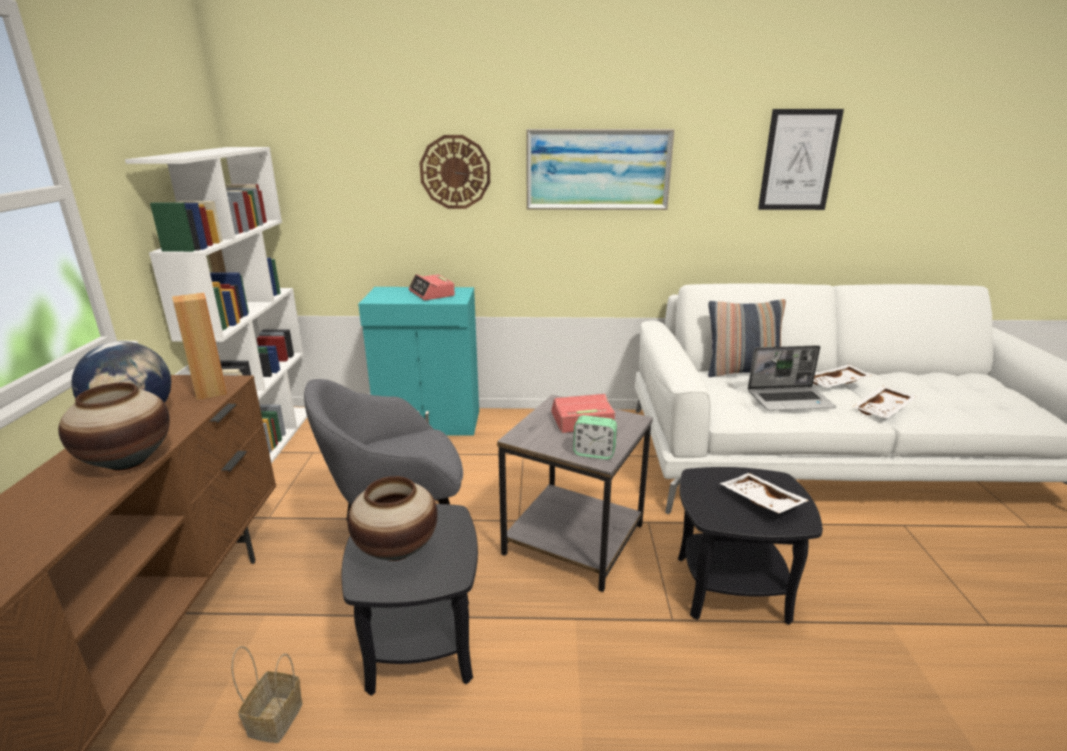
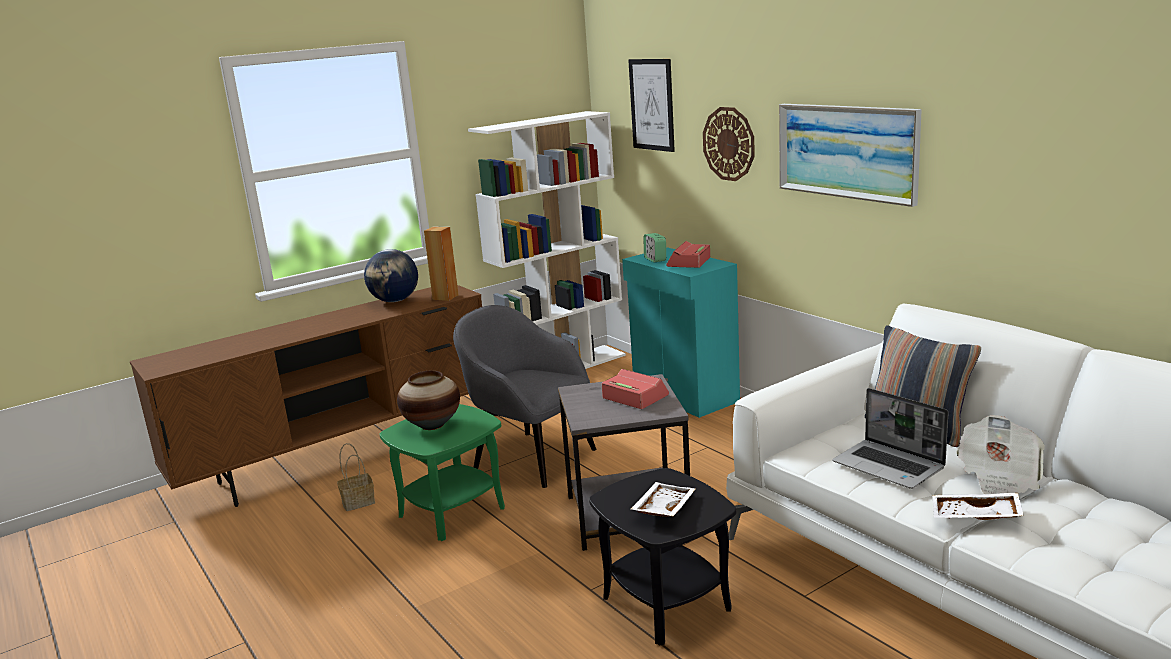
camera: 55 degrees right, 5 degrees down
(128, 461) = (357, 319): vase -> none
(421, 644) = (452, 512): black side table -> green side table
(594, 453) = (590, 417): alarm clock -> alarm clock (655, 259)
(799, 160) = (1081, 159): picture -> picture (652, 105)
(837, 383) = (998, 477): white tray -> newspaper

